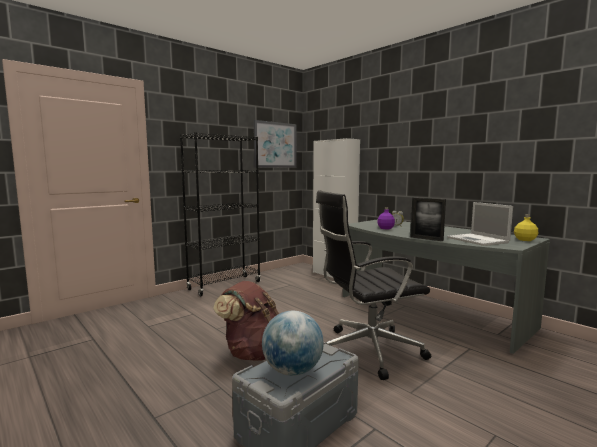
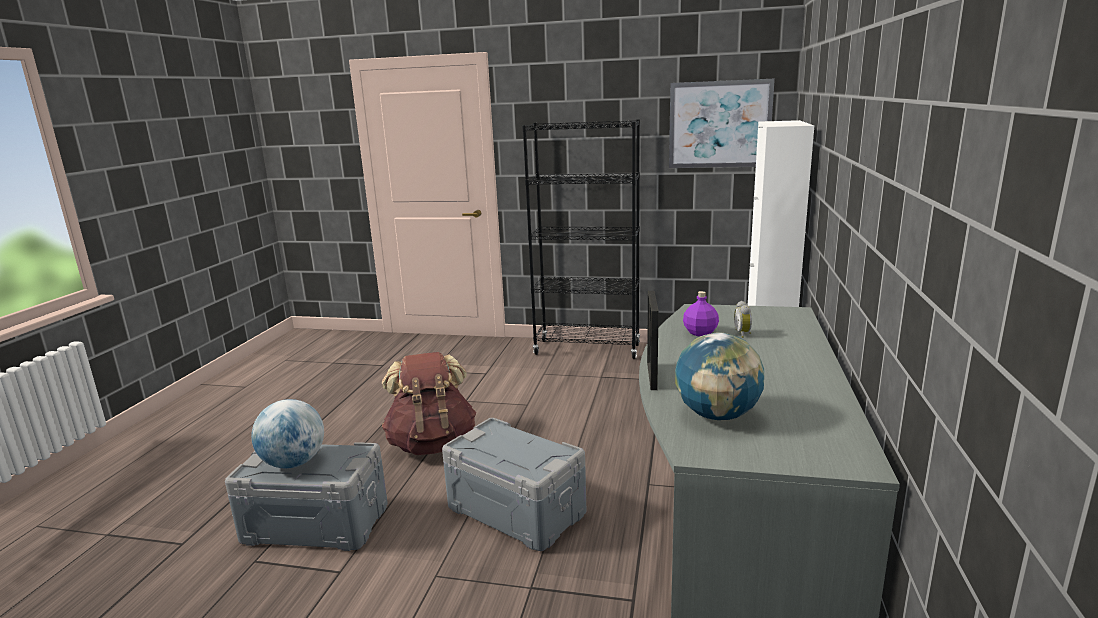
camera: 55 degrees right, 10 degrees up
(367, 351) = (517, 510): black office chair -> grey storage box
(478, 240) = (717, 415): laptop -> globe
(525, 240) = (813, 456): yellow bottle -> none

